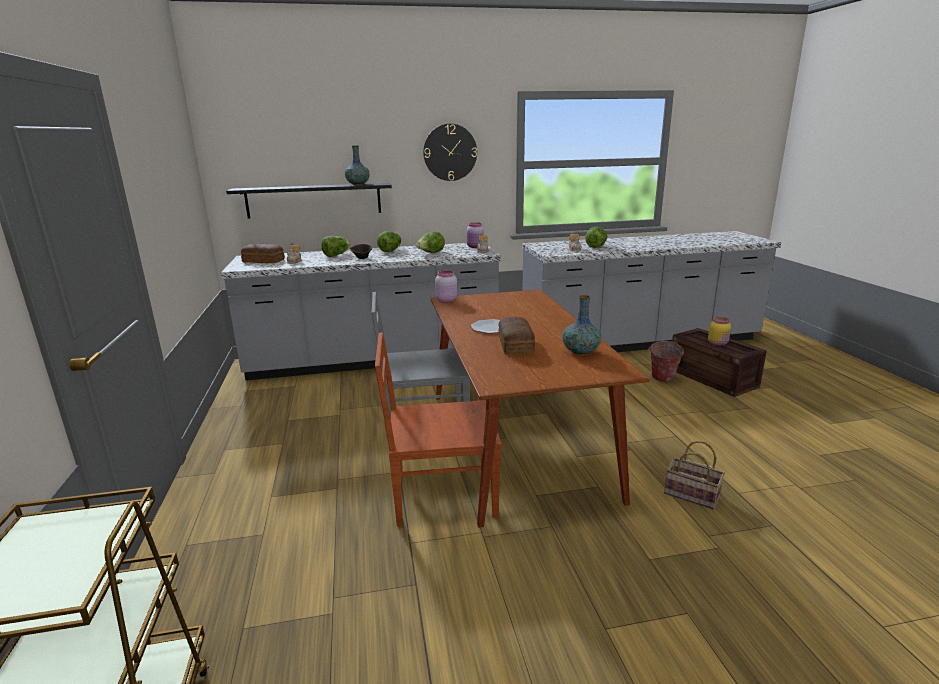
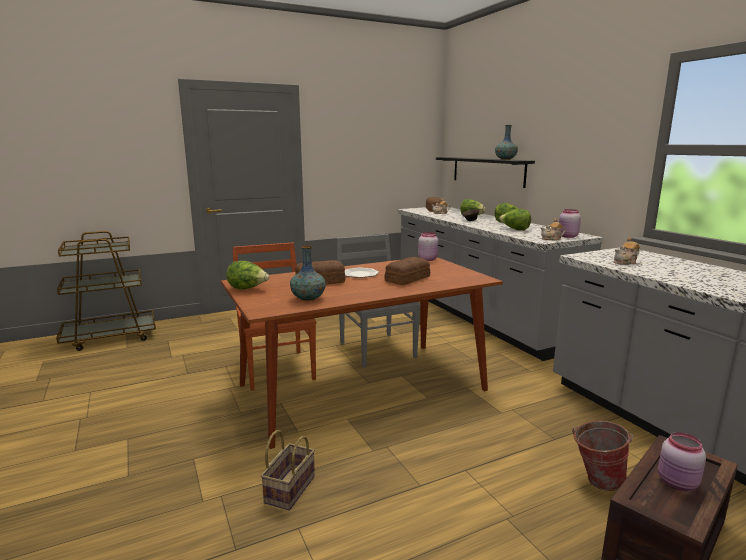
camera: 75 degrees right, 5 degrees down
(450, 152) = (587, 132): wall clock -> none
(521, 314) = (406, 279): none -> bread
(596, 247) = (666, 269): lettuce -> lettuce (248, 289)
(718, 343) = (678, 484): yellow jar -> pink jar

